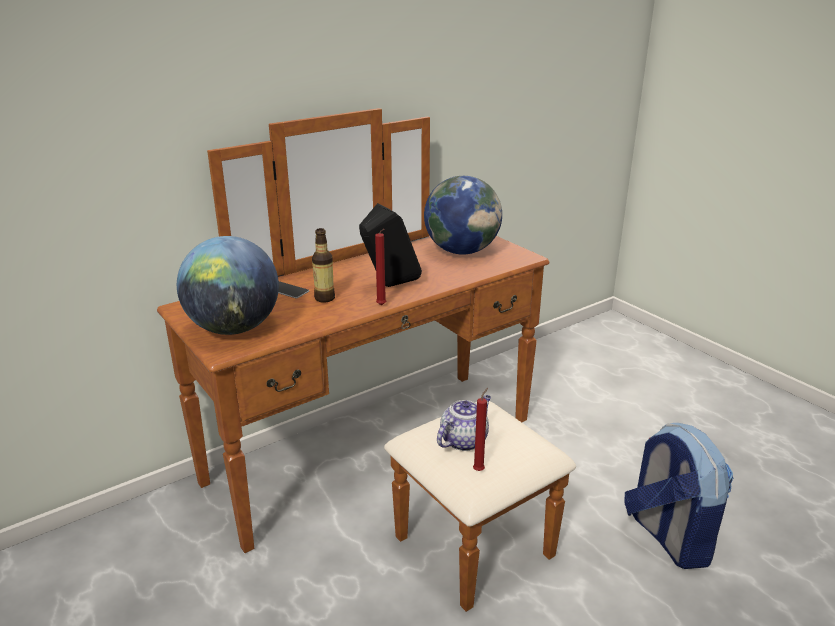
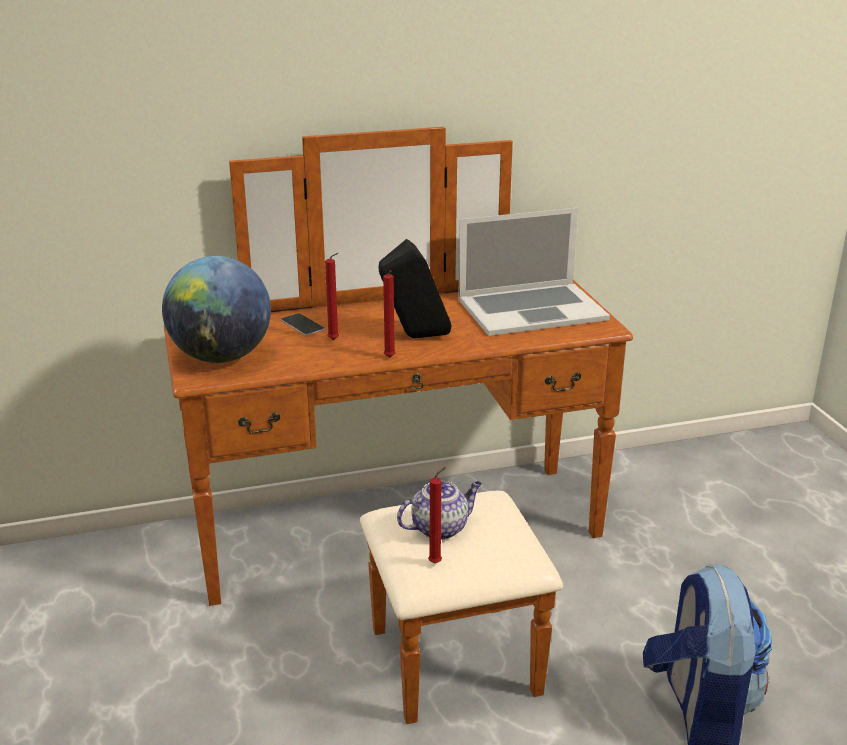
camera: 20 degrees right, 0 degrees up
(324, 298) = (335, 340): bottle -> red candle
(461, 251) = (531, 309): globe -> laptop

